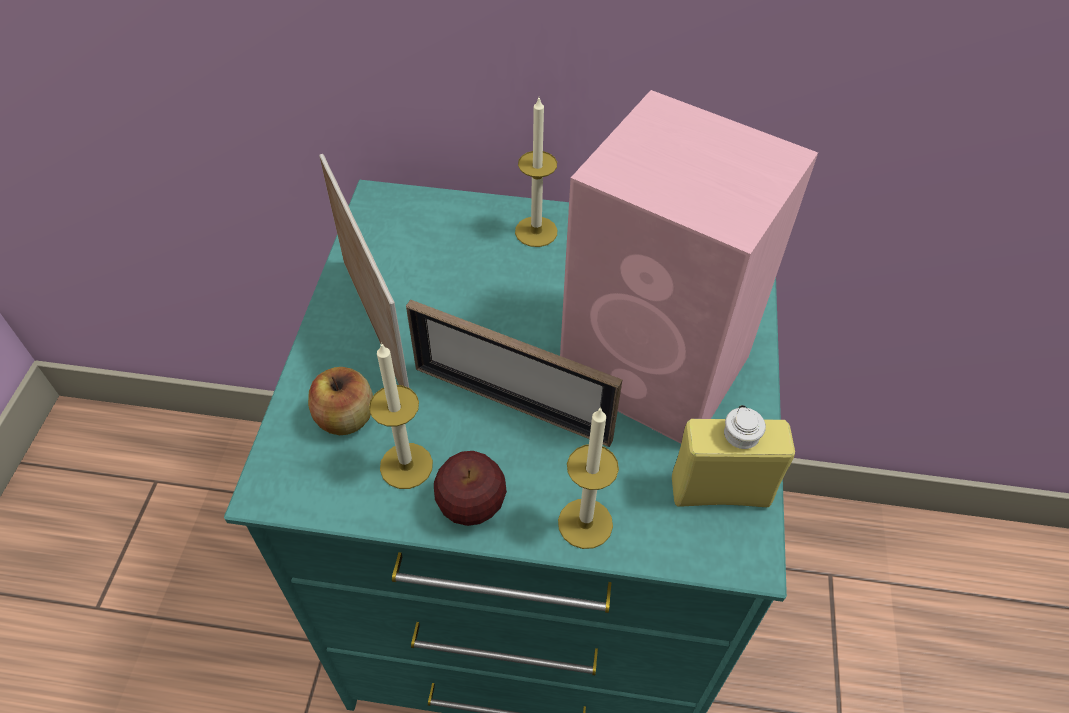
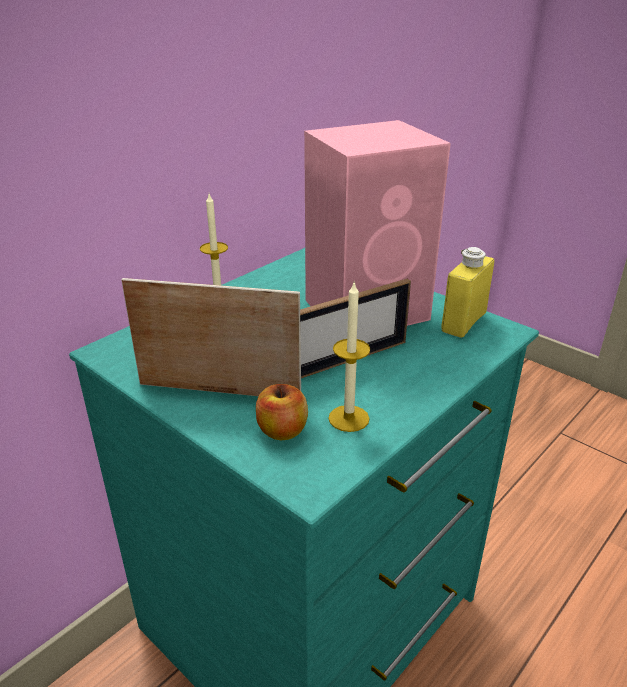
camera: 55 degrees left, 20 degrees down
(471, 505) = (403, 404): apple -> none
(585, 523) = (450, 369): candle -> none

